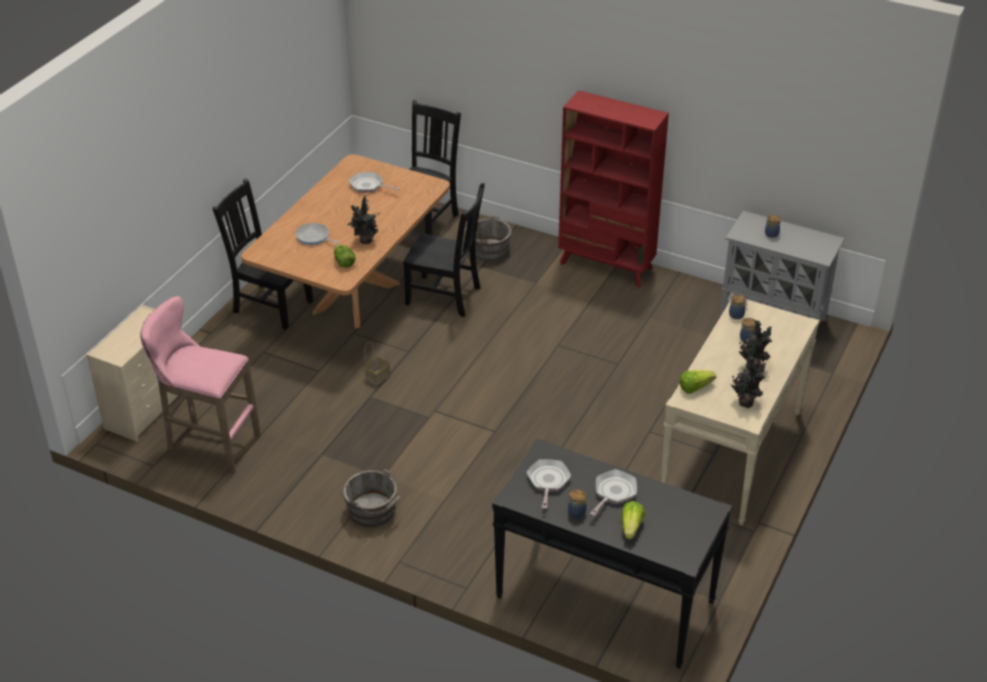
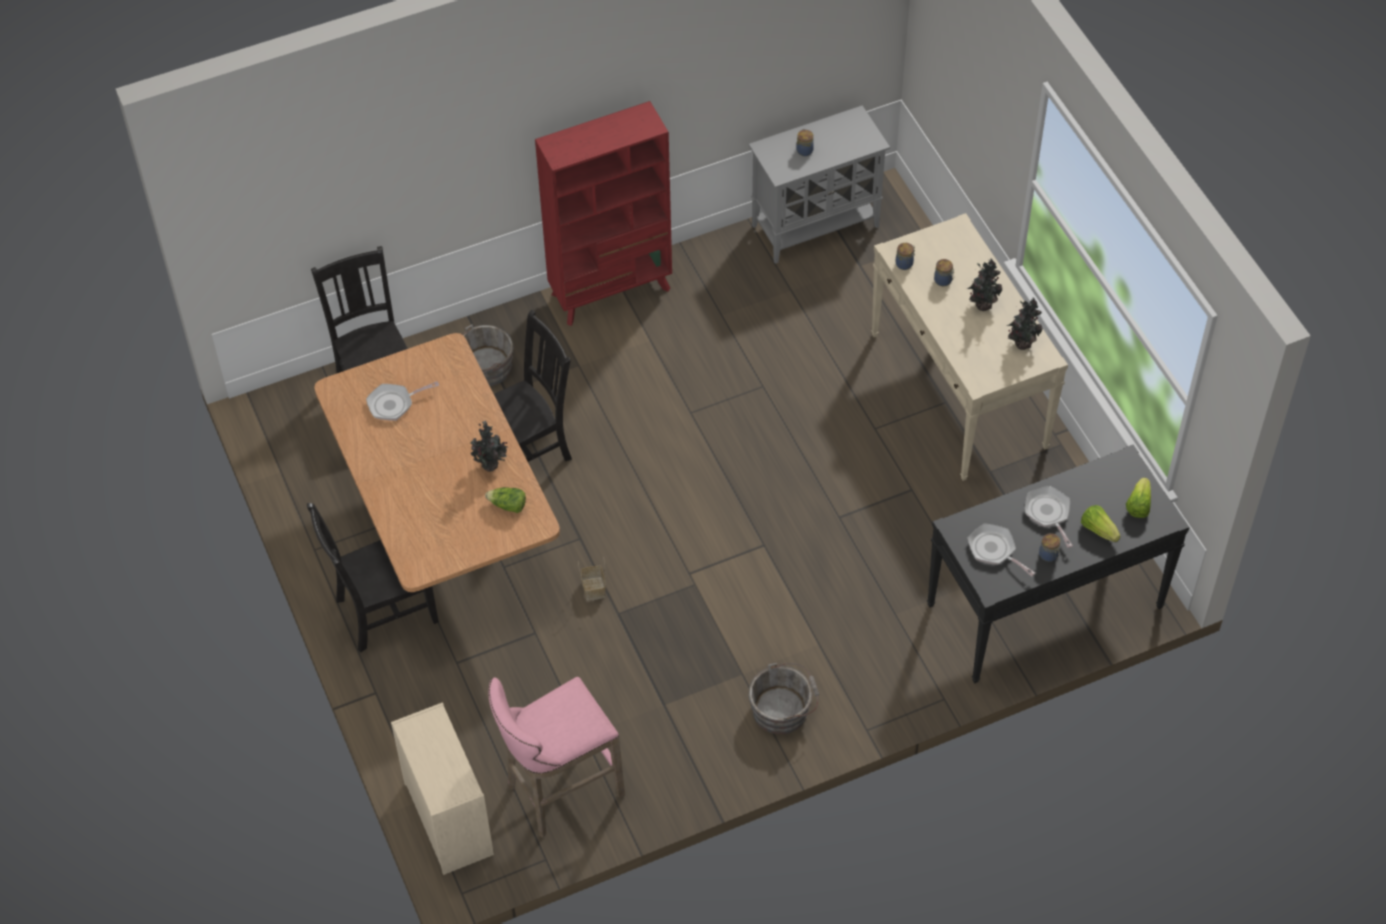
camera: 50 degrees left, 15 degrees up
(314, 237) = (438, 505): frying pan -> none
(695, 387) = (971, 364): lettuce -> lettuce (1138, 505)

